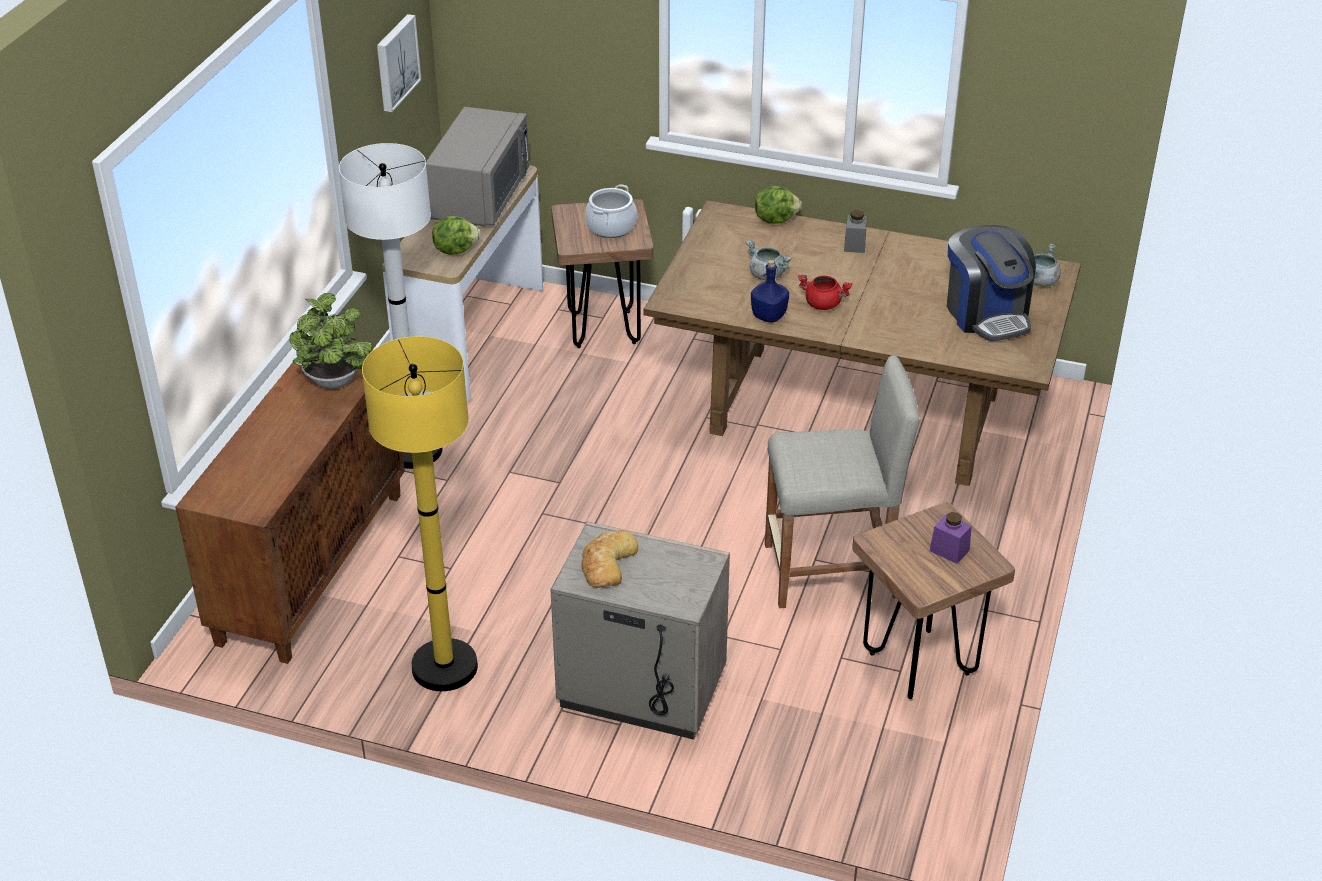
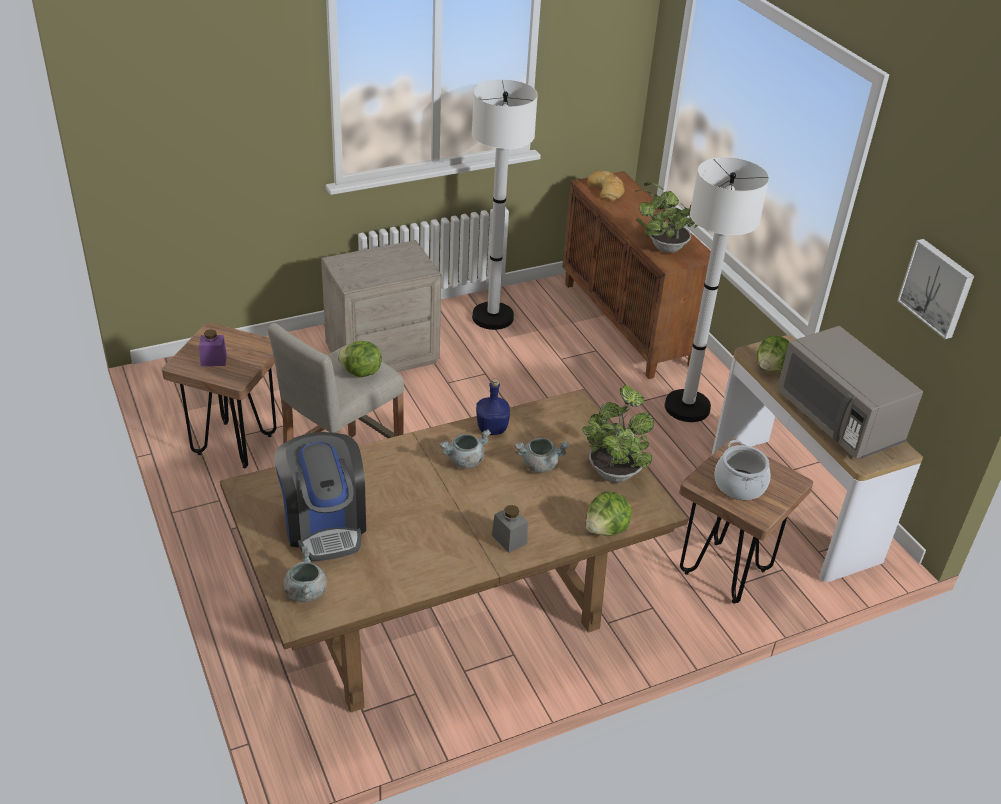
camera: 135 degrees right, 0 degrees up
(444, 667) = (493, 317): yellow floor lamp -> white floor lamp
(607, 563) = (402, 261): bread -> bread (606, 189)
(713, 246) = (614, 470): none -> potted plant
(814, 445) = (360, 373): none -> lettuce
(823, 304) = (465, 461): red cooking pot -> grey cooking pot
(987, 314) = (324, 524): coffee machine -> coffee machine turned 135 degrees counterclockwise

